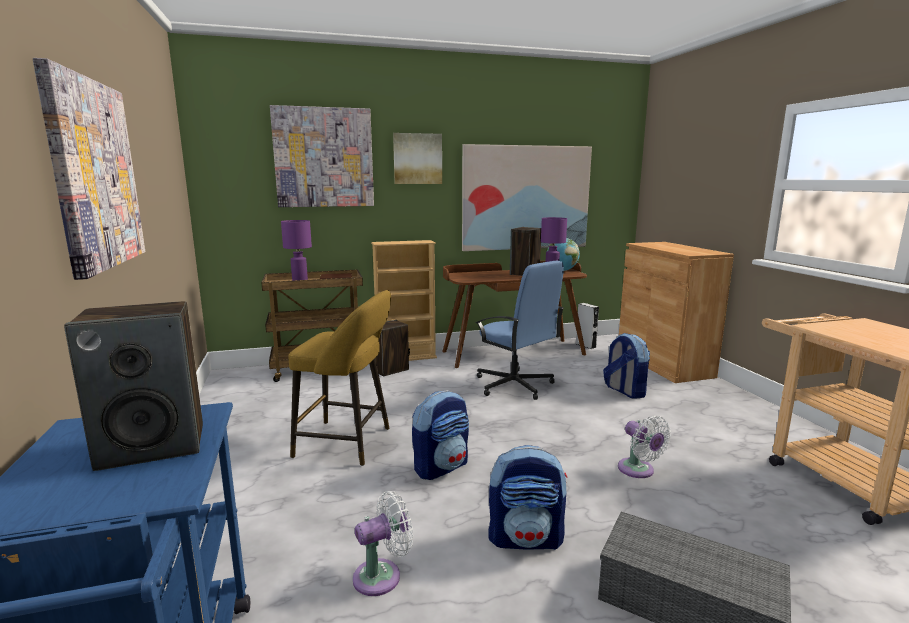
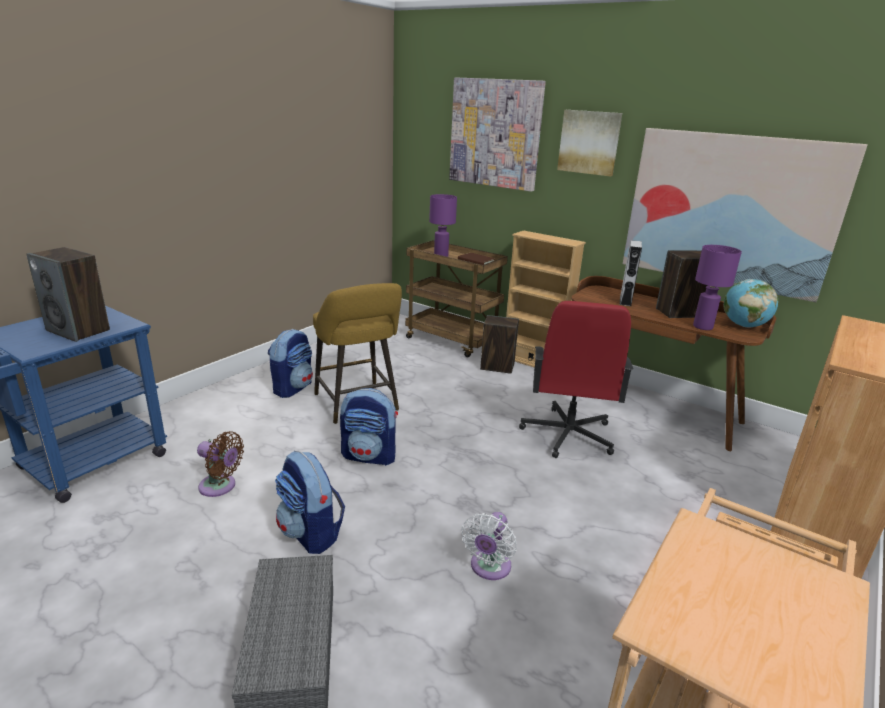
camera: 50 degrees right, 10 degrees up
(94, 175) = (201, 155): picture -> none
(382, 575) = (220, 487): white fan -> brown fan
(514, 385) = (567, 435): blue office chair -> red office chair
(585, 345) = (759, 442): grey speaker -> grey speaker (625, 301)
(624, 391) = (671, 508): backpack -> backpack (292, 388)

